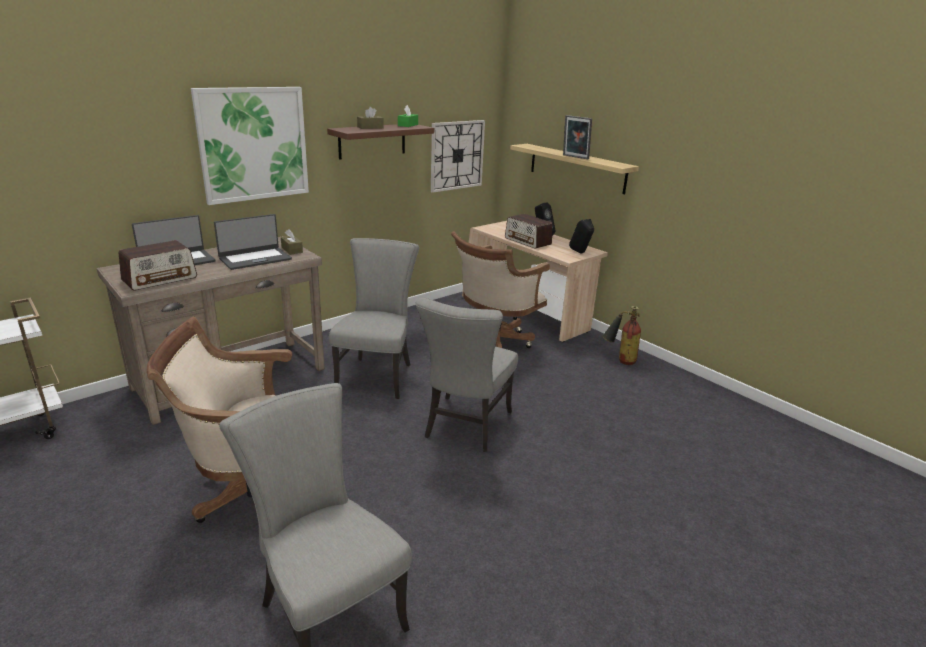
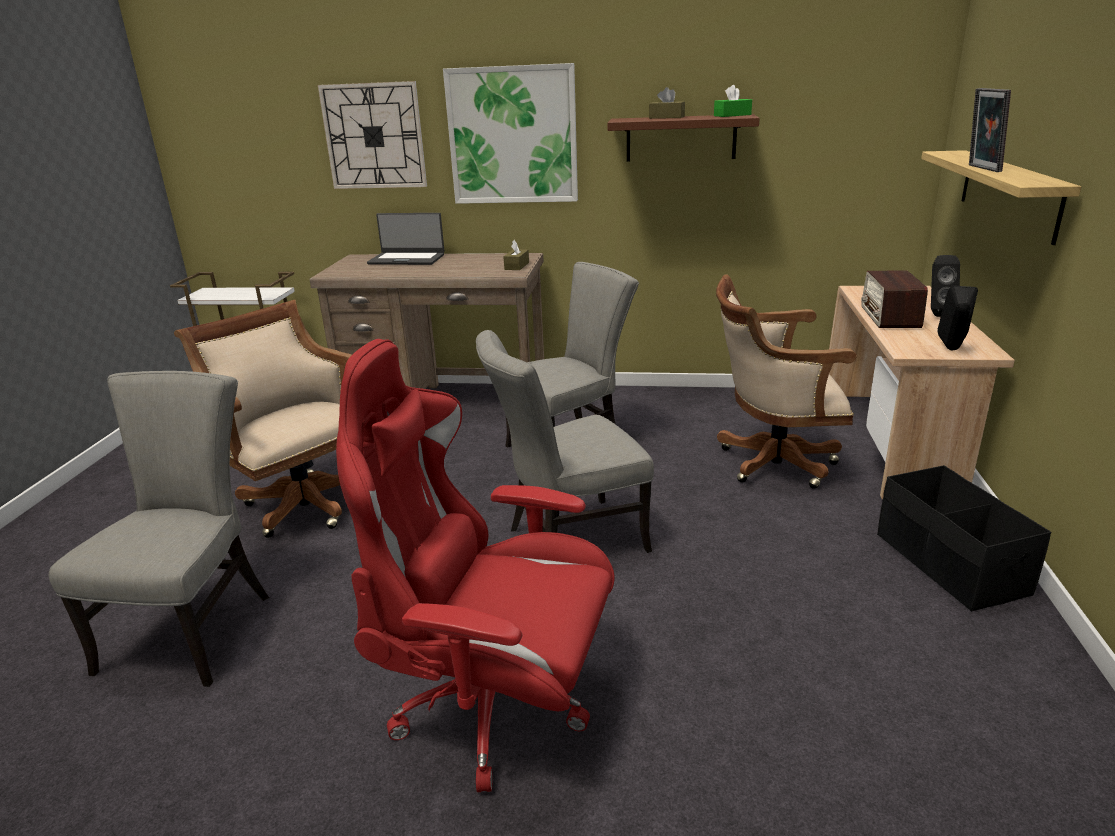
camera: 50 degrees right, 0 degrees up
(160, 279) = (362, 270): radio -> none
(255, 259) = (466, 268): laptop -> none
(457, 155) = (839, 168): wall clock -> wall clock (374, 136)
(572, 520) = (503, 710): none -> red office chair
(619, 360) = (949, 564): fire extinguisher -> black storage box

